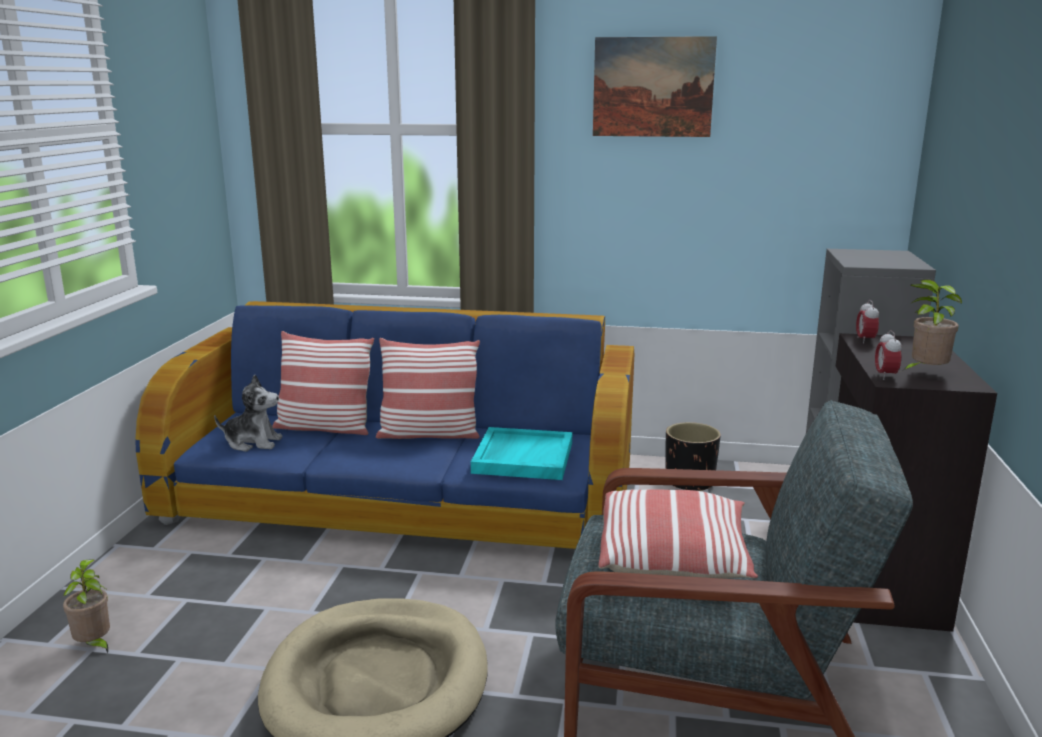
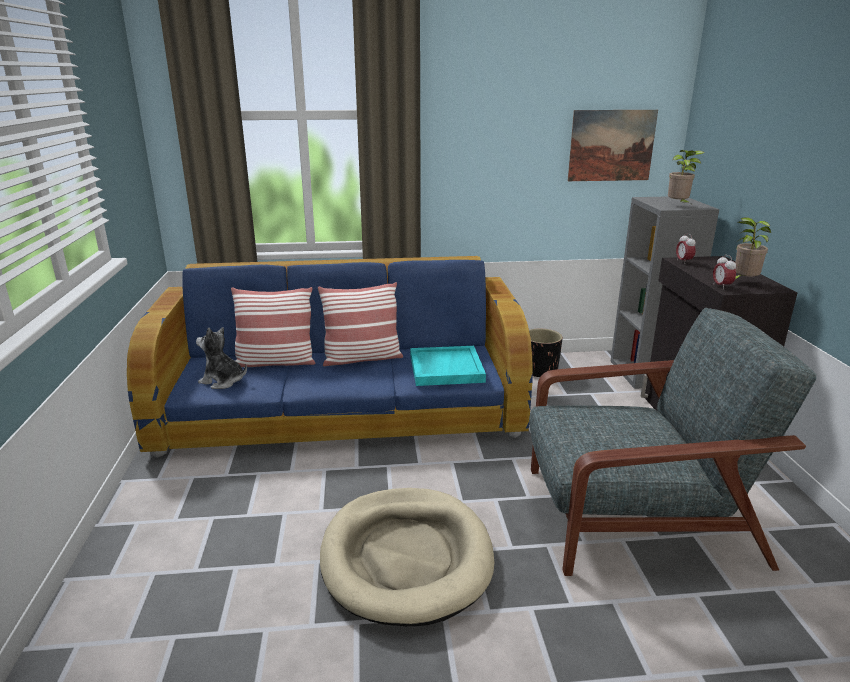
camera: 15 degrees left, 5 degrees up
(94, 645) = (154, 569): potted plant -> potted plant (678, 206)
(253, 442) = (223, 381): plush toy -> plush toy turned 150 degrees counterclockwise
(653, 87) = (505, 79): picture -> picture (611, 145)
(674, 558) = (618, 431): pillow -> none

